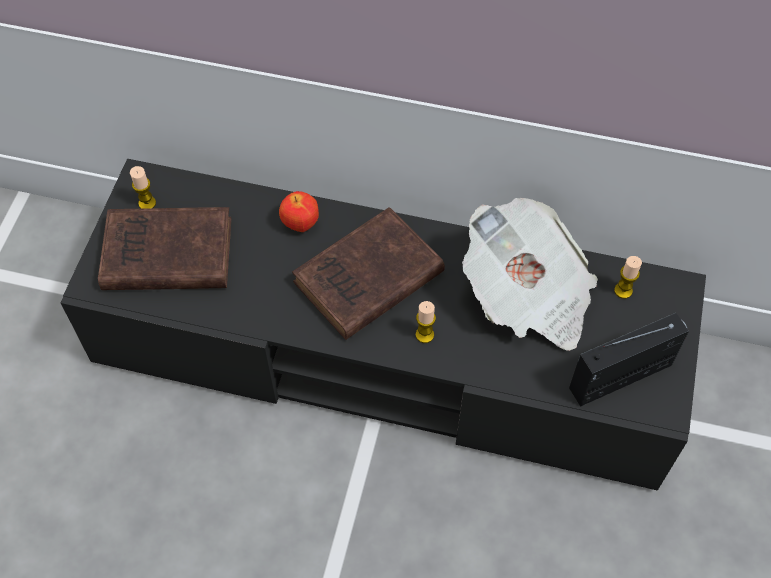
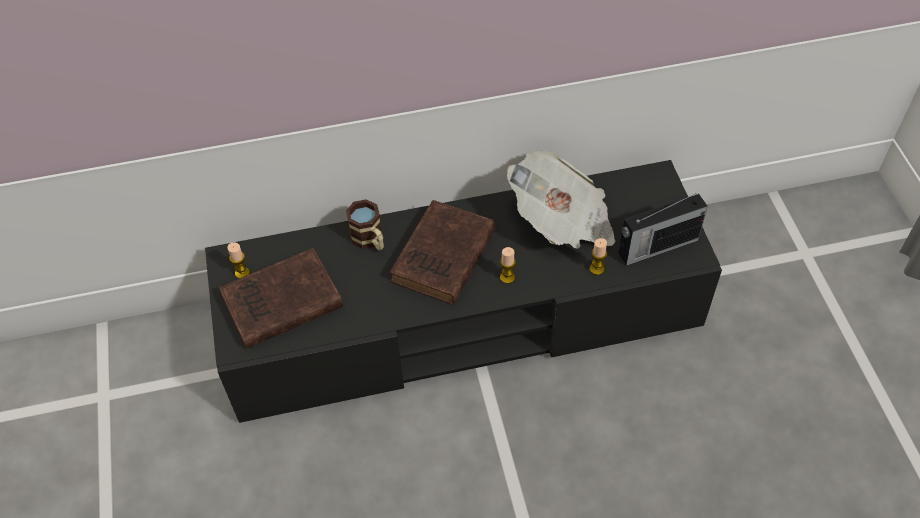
camera: 25 degrees left, 5 degrees down
(300, 224) = (370, 240): apple -> mug
(622, 376) = (656, 247): radio -> radio turned 150 degrees counterclockwise
(623, 290) = (623, 192): candle -> candle (596, 269)

